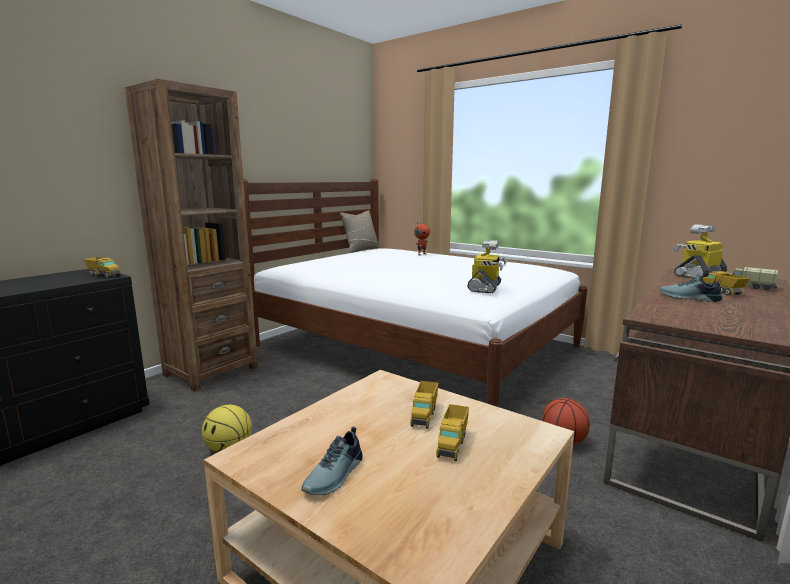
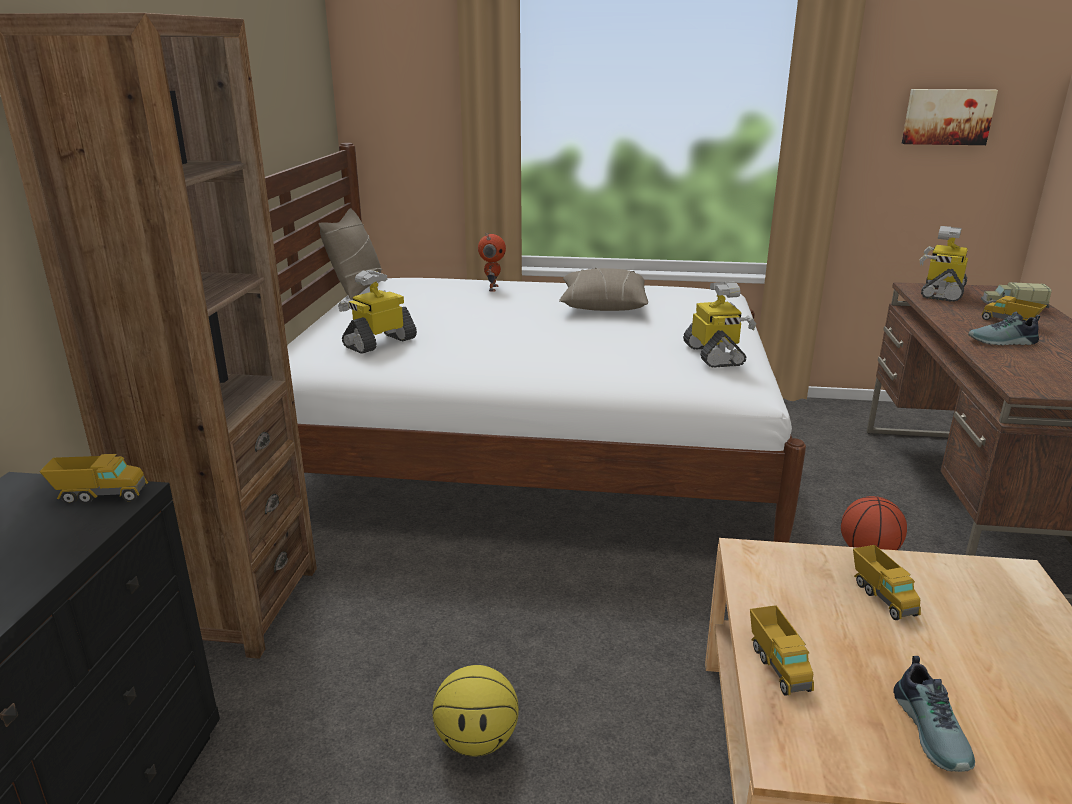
camera: 30 degrees left, 10 degrees up
(326, 264) = (379, 342): none -> toy robot
(452, 444) = (968, 628): toy truck -> toy truck (778, 666)
(464, 265) = (603, 306): none -> beige pillow
(737, 154) = (947, 116): none -> picture

